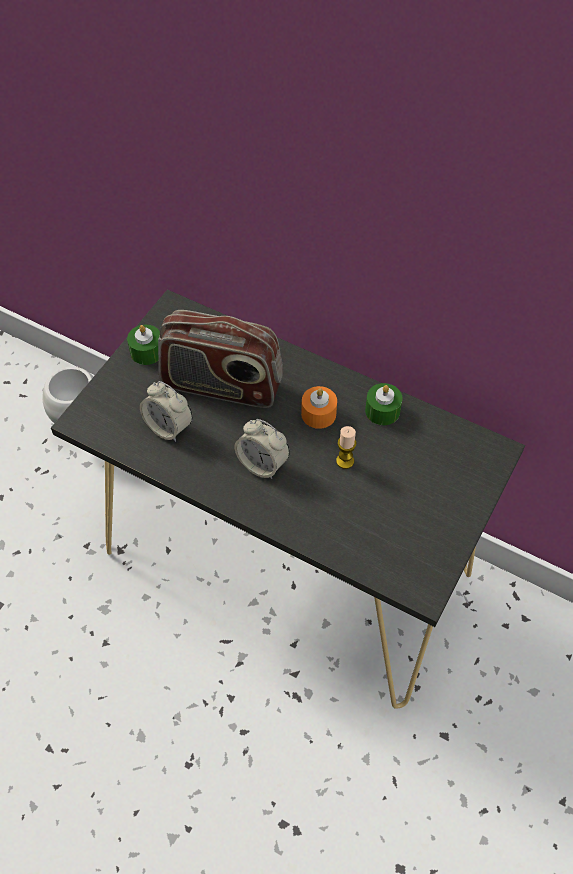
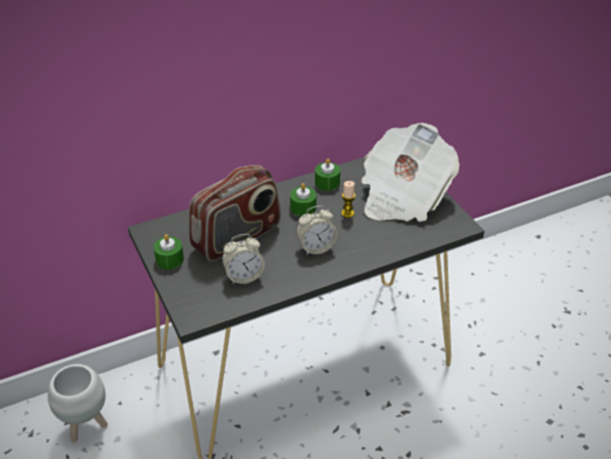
camera: 55 degrees left, 15 degrees down
(318, 414) = (303, 208): orange candle -> green candle
(427, 498) = (403, 195): none -> newspaper

